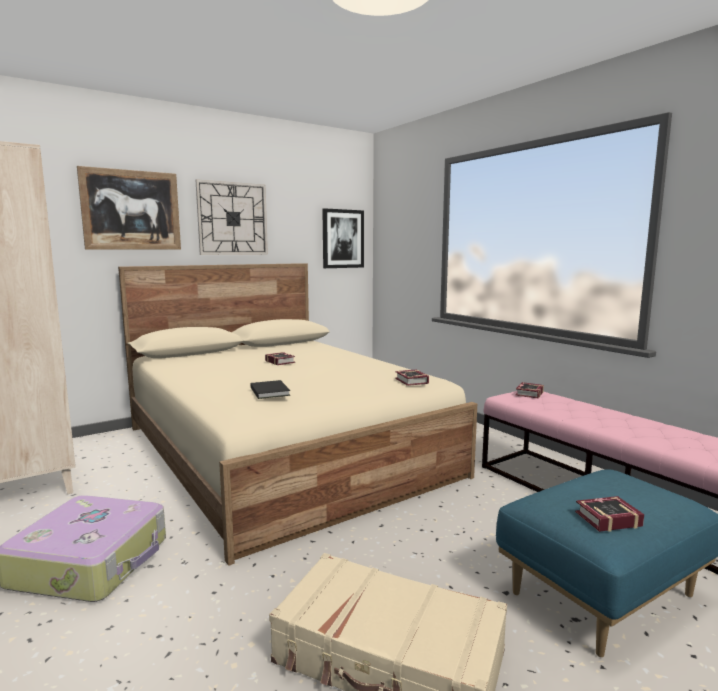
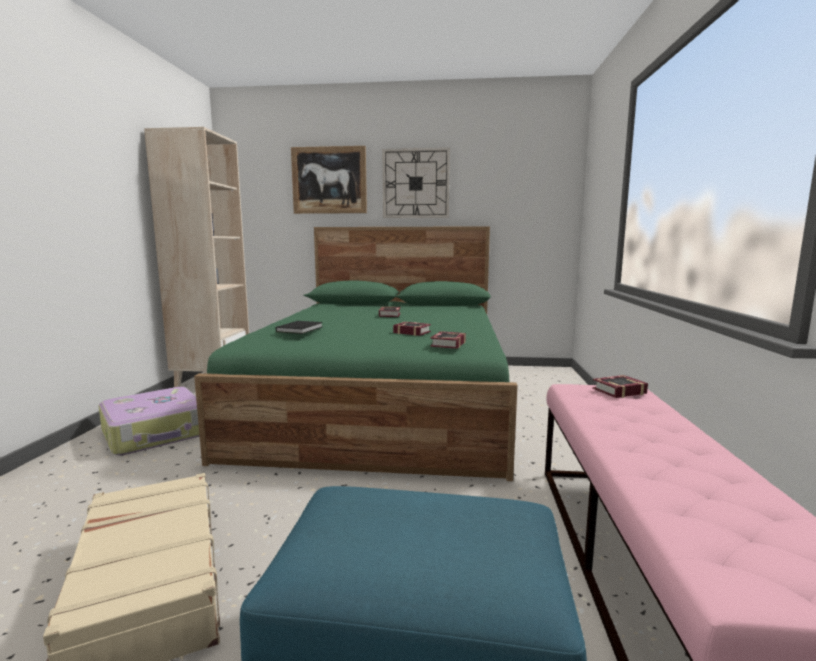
camera: 40 degrees right, 0 degrees up
(282, 450) = (385, 401): beige bed -> green bed
(342, 239) = (540, 200): picture -> none
(605, 518) = (352, 542): book -> book (411, 332)

